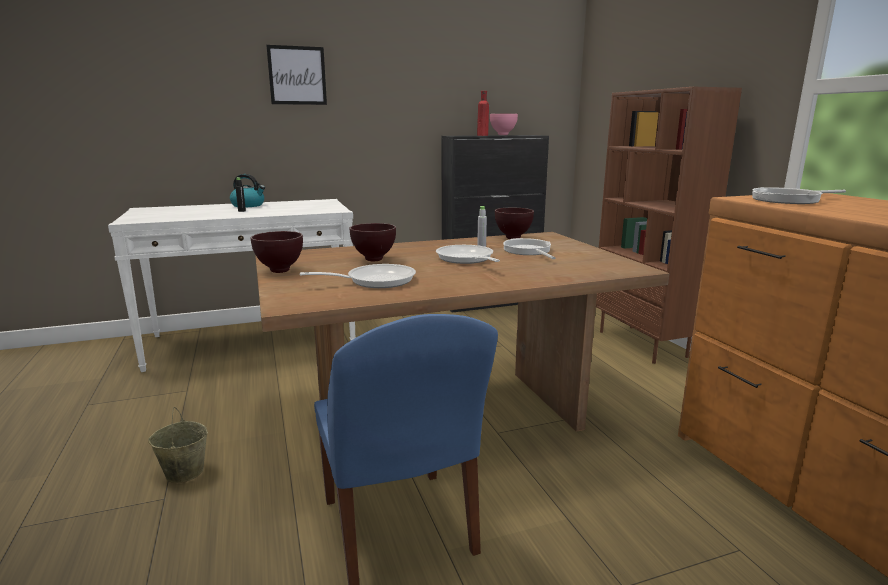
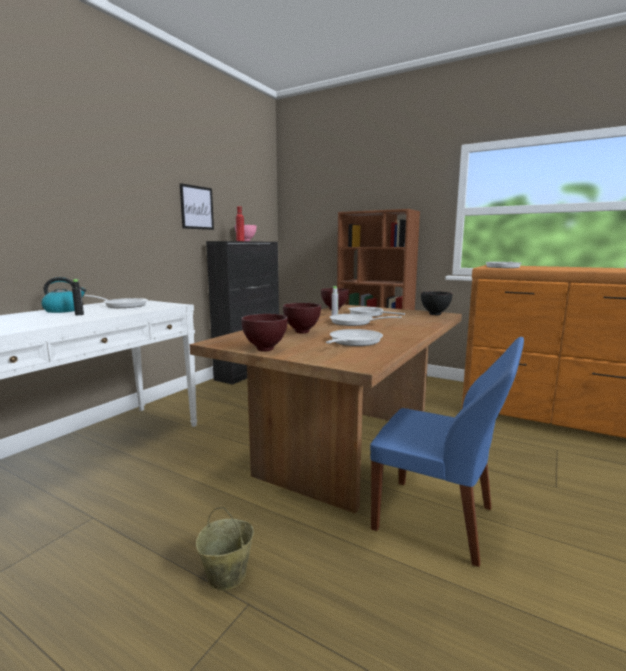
camera: 40 degrees left, 5 degrees down
(297, 75) = (90, 180): picture -> picture (197, 207)
(300, 205) = (122, 305): none -> frying pan
(616, 267) = (434, 314): none -> black bowl

